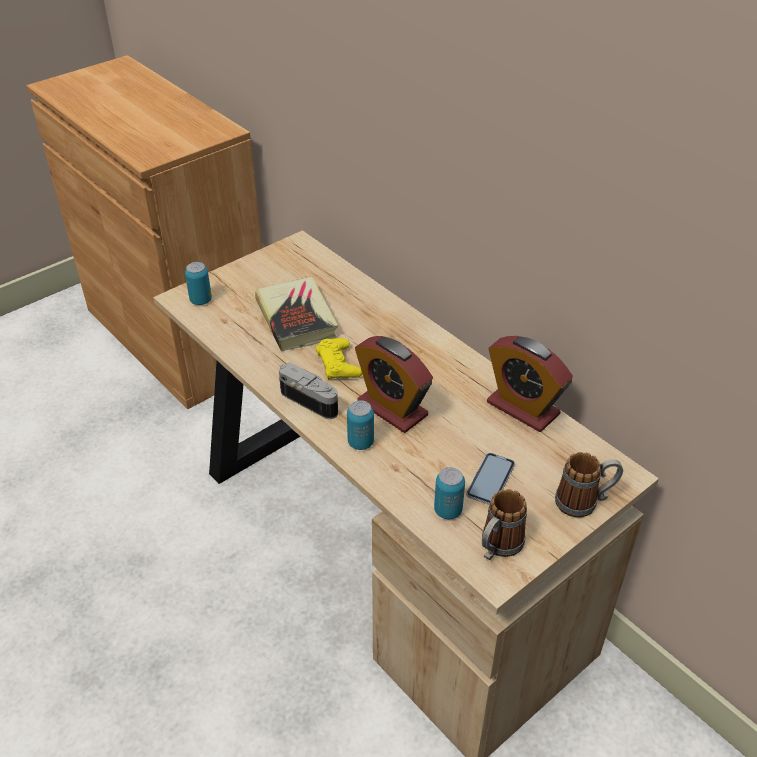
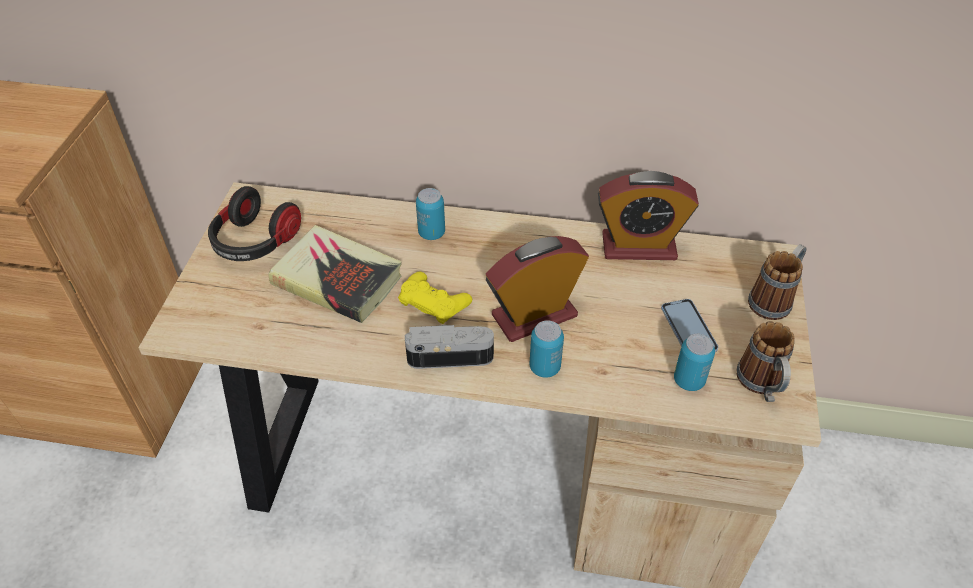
camera: 40 degrees left, 5 degrees up
(201, 300) = (204, 319): can -> can (431, 233)
(274, 272) = (255, 242): none -> headphones
(392, 409) = (534, 316): alarm clock -> alarm clock turned 150 degrees clockwise

